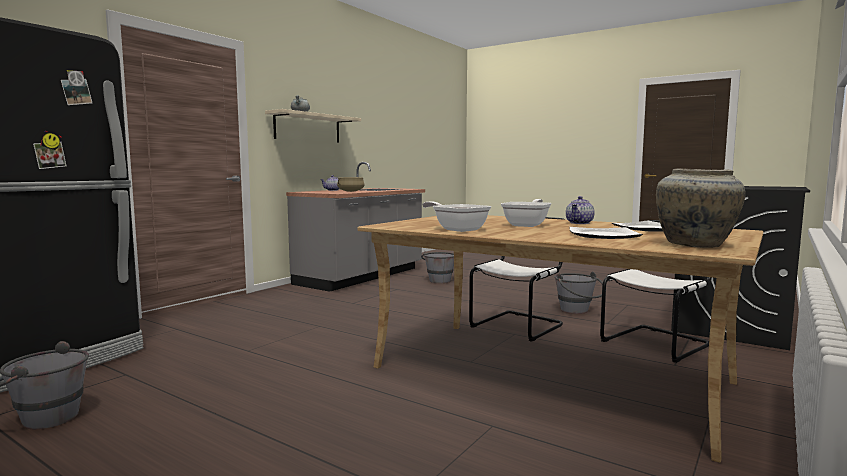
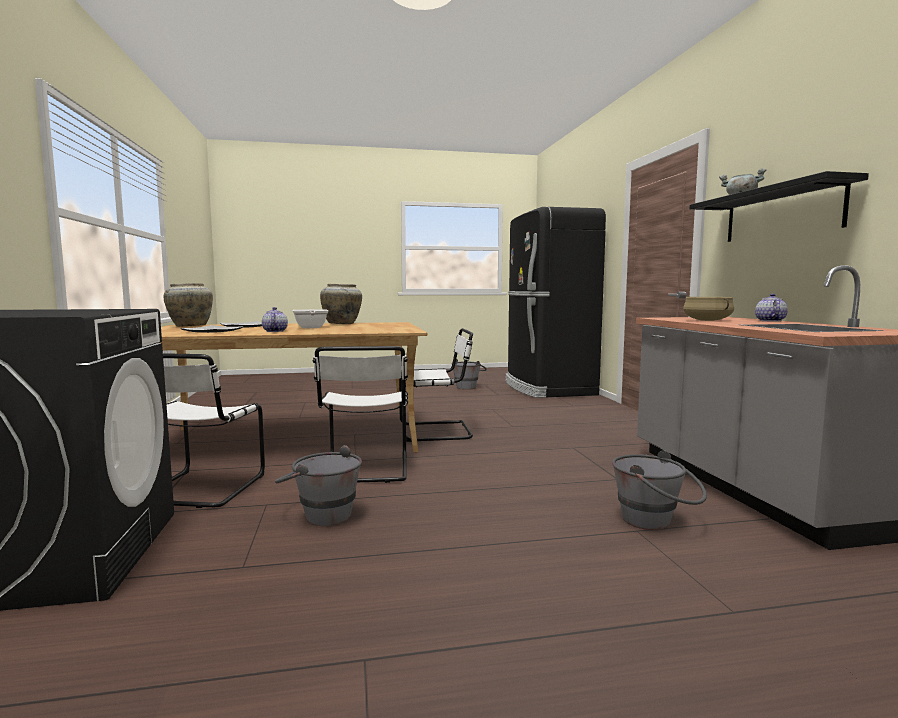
camera: 135 degrees right, 0 degrees up
(308, 128) = (781, 213): beige shelf -> black shelf
(389, 340) = (438, 431): none -> white chair
(457, 229) = (342, 323): frying pan -> beige vase

